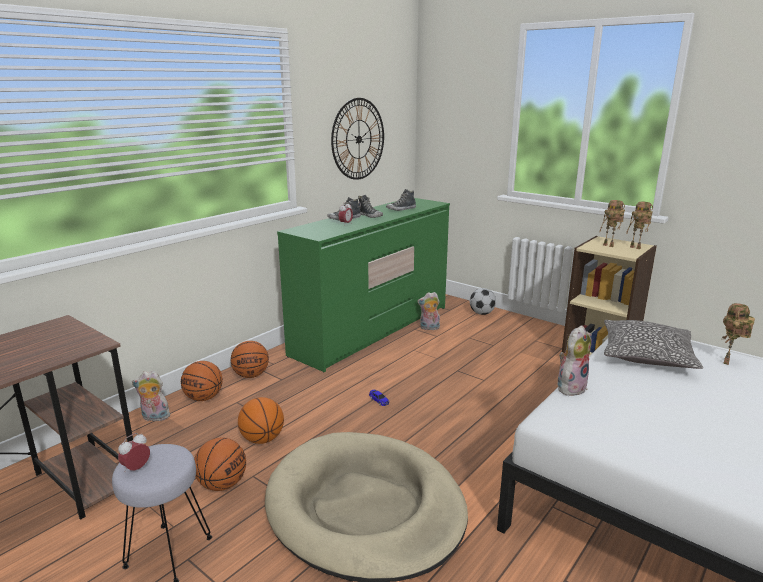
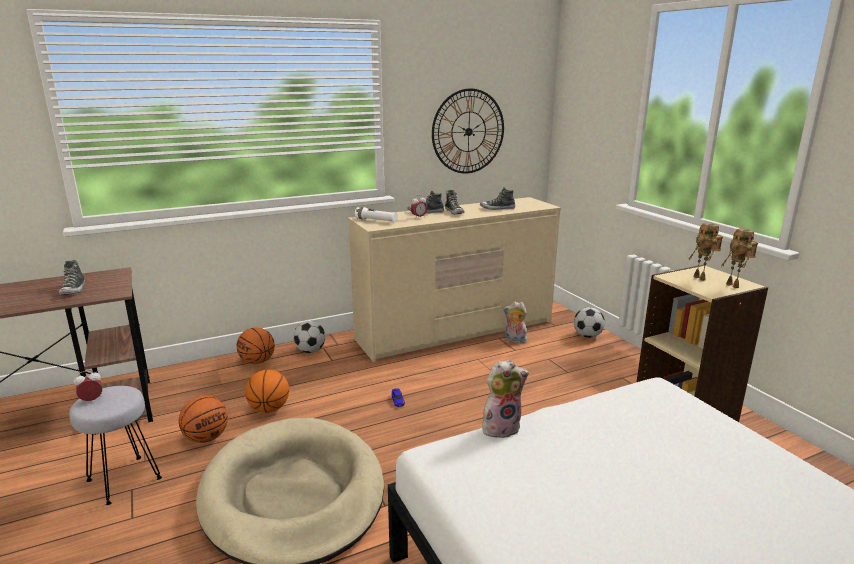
camera: 25 degrees right, 0 degrees up
(32, 350) = (74, 290): none -> shoe
(154, 418) = (208, 369): plush toy -> none
(251, 375) = (310, 351): basketball -> football
(311, 231) = (376, 220): none -> white flashlight
(373, 330) = (456, 331): green dresser -> beige dresser
(646, 355) = (638, 416): pillow -> none
(728, 362) = (738, 450): toy robot -> none

